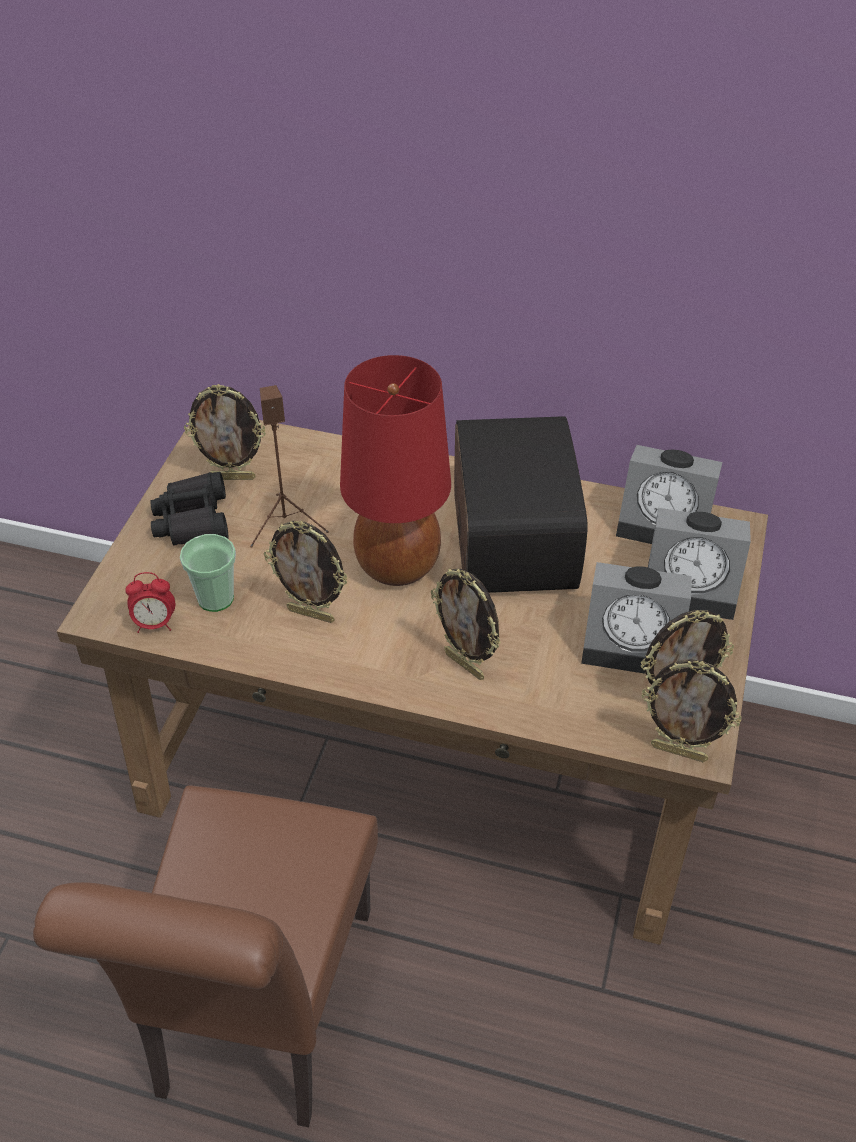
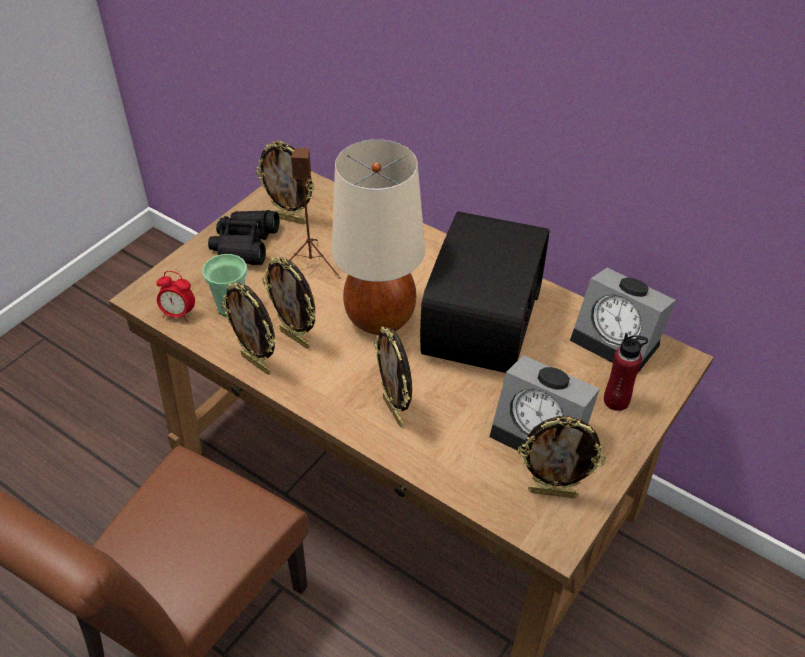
camera: 20 degrees right, 0 degrees up
(396, 565) = (379, 317): red table lamp -> beige table lamp
(679, 751) = (536, 535): picture frame -> picture frame (257, 363)
(693, 587) = (616, 400): alarm clock -> red bottle

